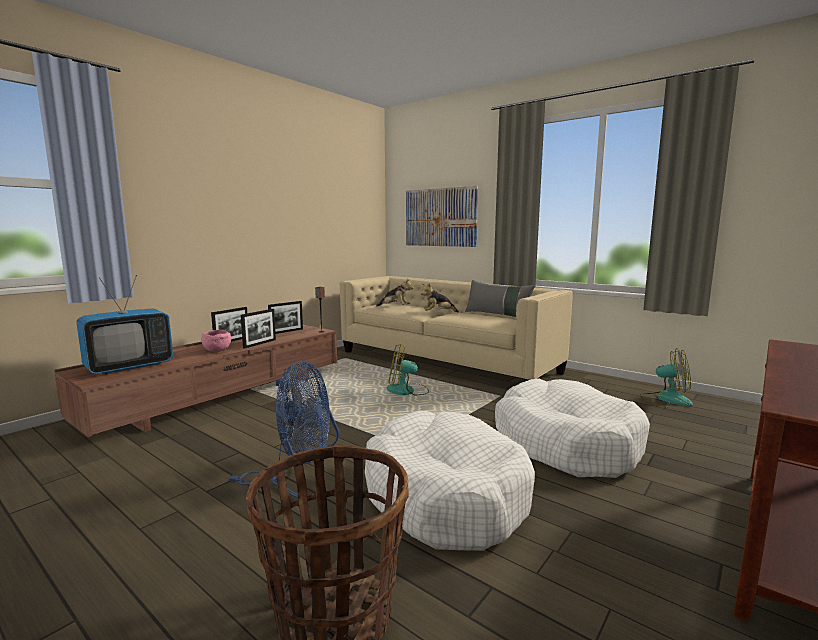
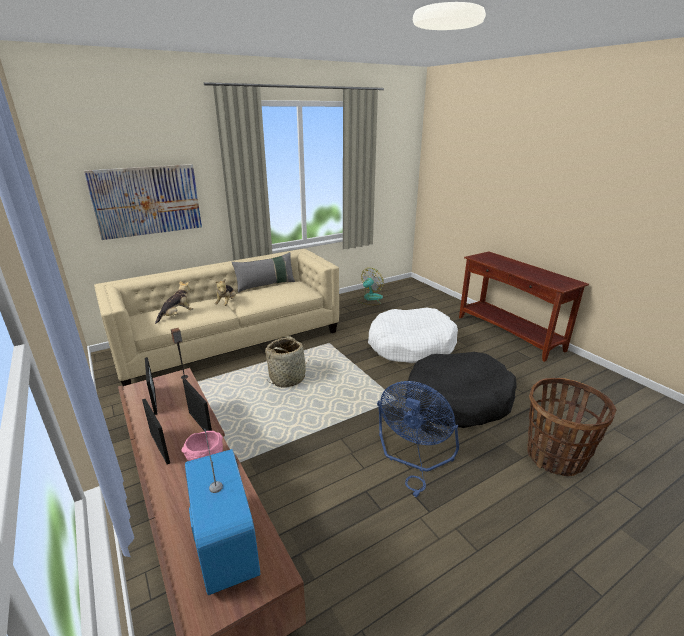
camera: 70 degrees left, 15 degrees up
(407, 391) = (288, 378): fan -> basket
(444, 495) = (457, 400): white dog bed -> black dog bed

